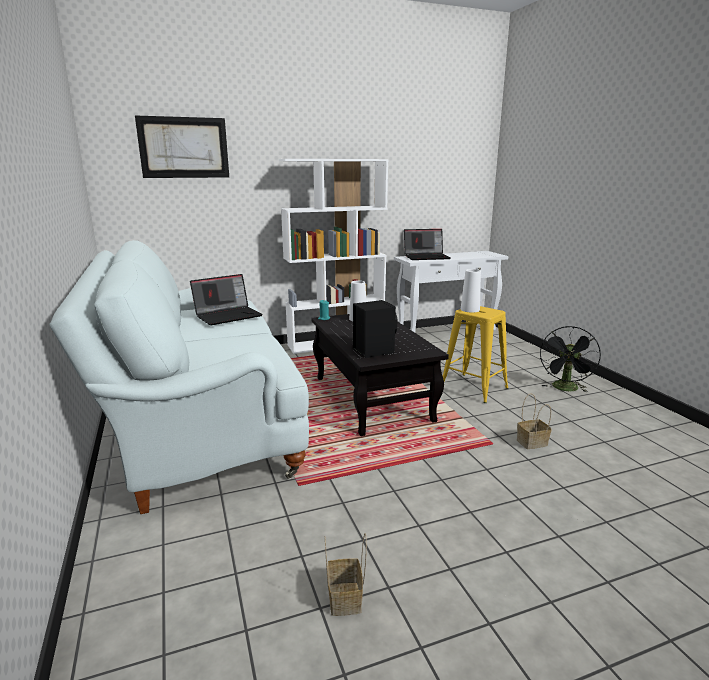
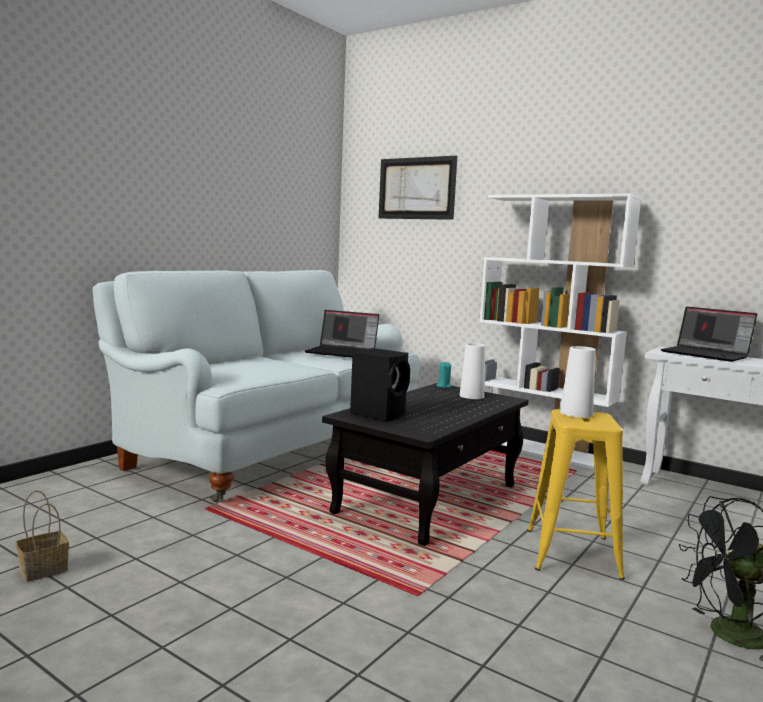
camera: 55 degrees right, 10 degrees down
(531, 443) = (462, 627): basket -> none

